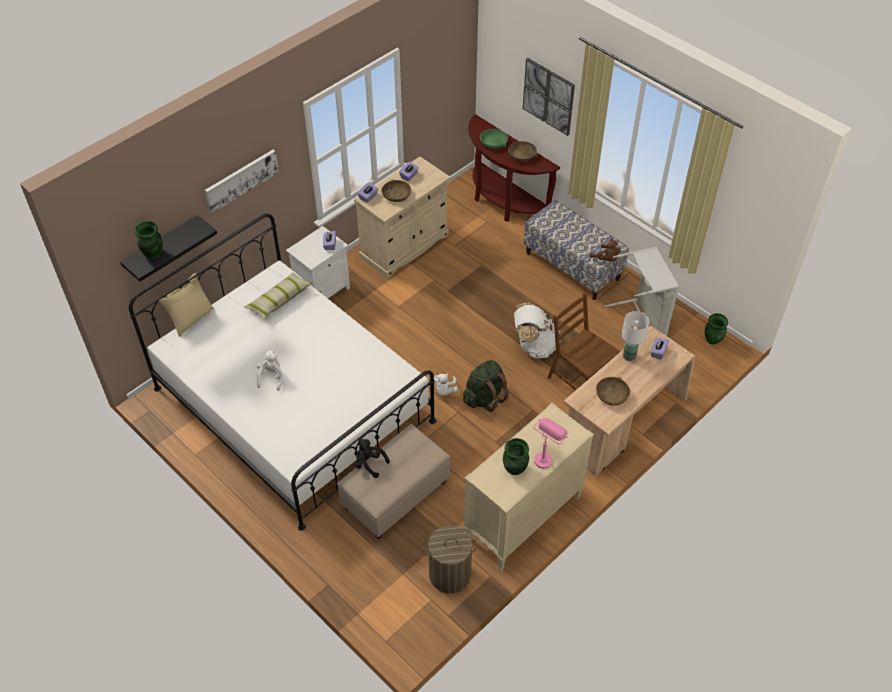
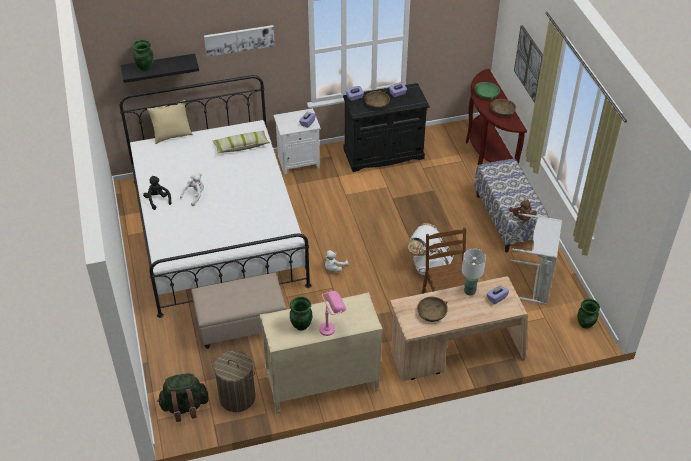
camera: 30 degrees right, 5 degrees down
(369, 464) = (223, 286): black plush toy -> black plush toy (157, 200)
(404, 246) = (383, 154): beige cabinet -> black cabinet
(485, 397) = (360, 286): green backpack -> green backpack (185, 407)

